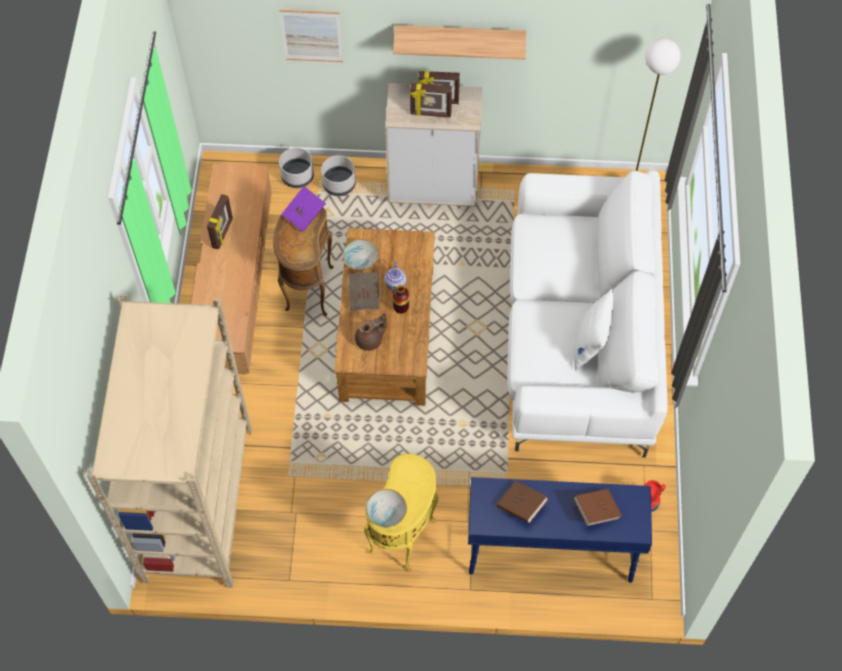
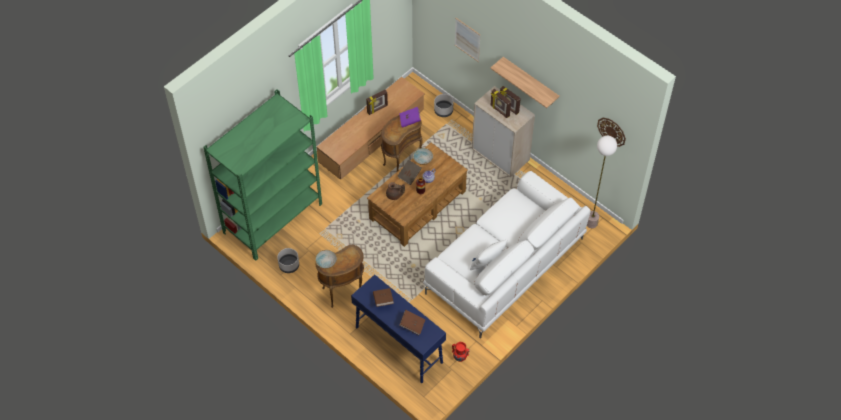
camera: 40 degrees right, 5 degrees down
(198, 503) = (273, 218): beige bookcase -> green bookcase
(338, 184) = (458, 126): grey planter -> grey planter (288, 265)
(404, 537) = (343, 293): yellow side table -> brown side table
(642, 34) = (611, 131): none -> wall clock

